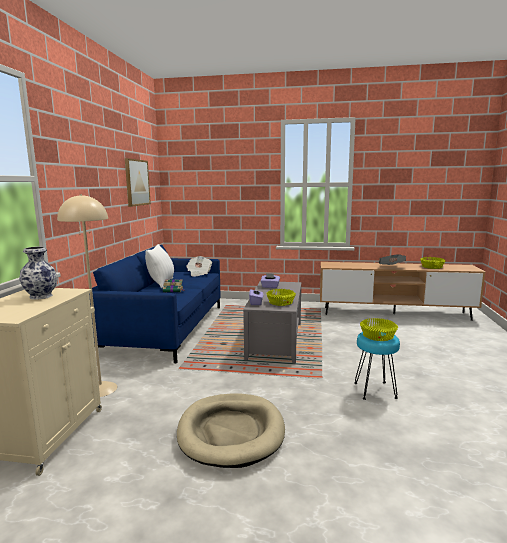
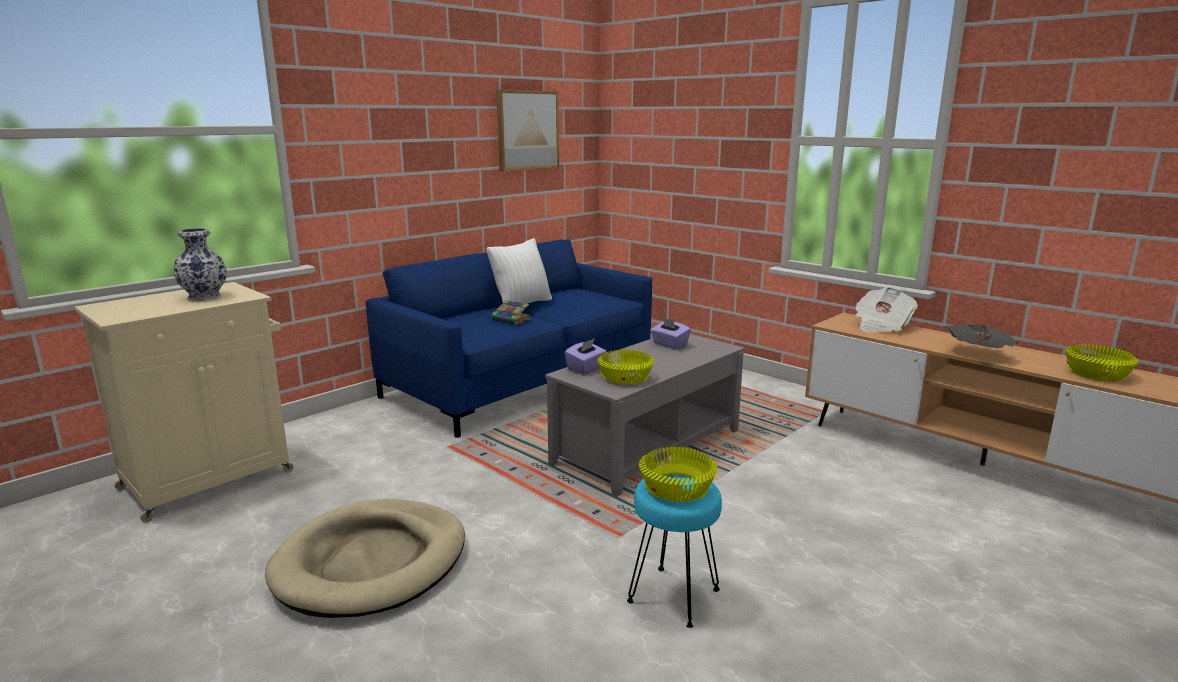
camera: 35 degrees right, 5 degrees up
(101, 389) = (329, 444): beige floor lamp -> none
(199, 273) = (604, 298): newspaper -> newspaper (881, 326)

